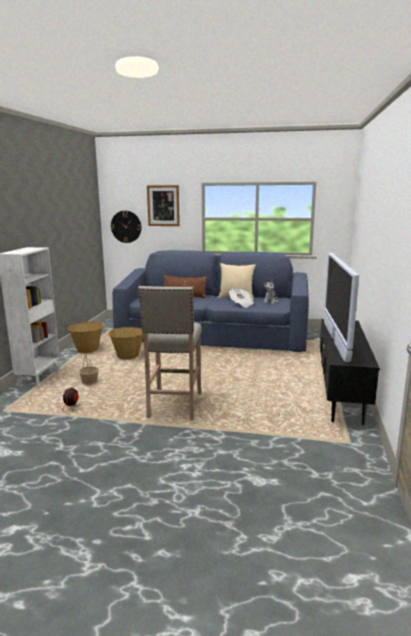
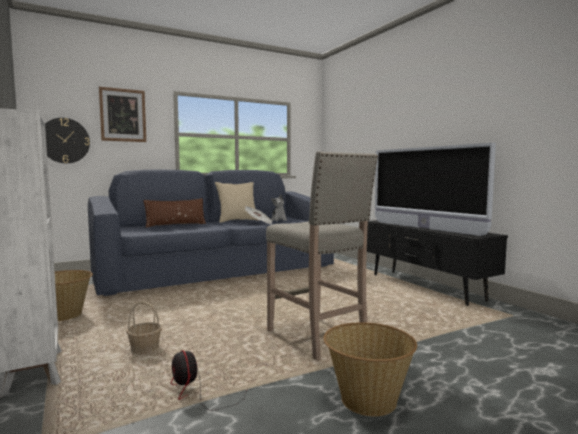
camera: 40 degrees left, 10 degrees down
(127, 356) = (145, 308): basket -> basket (367, 400)

